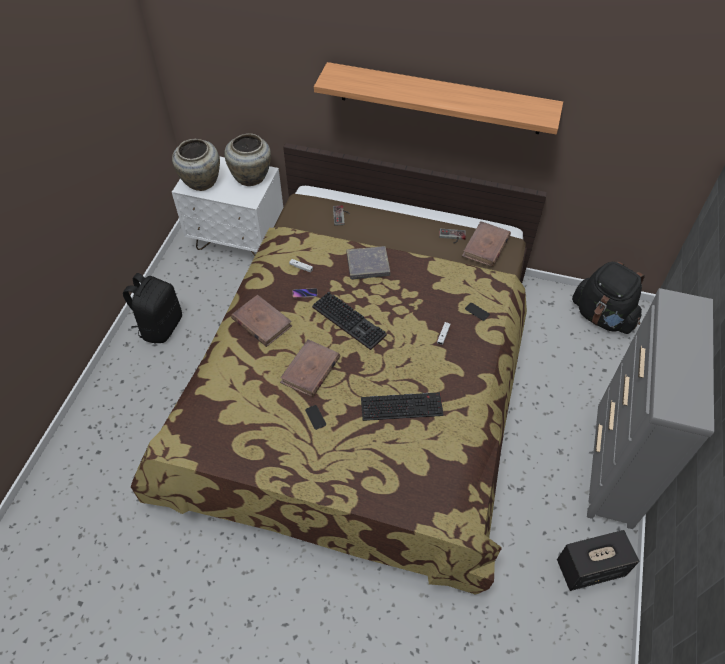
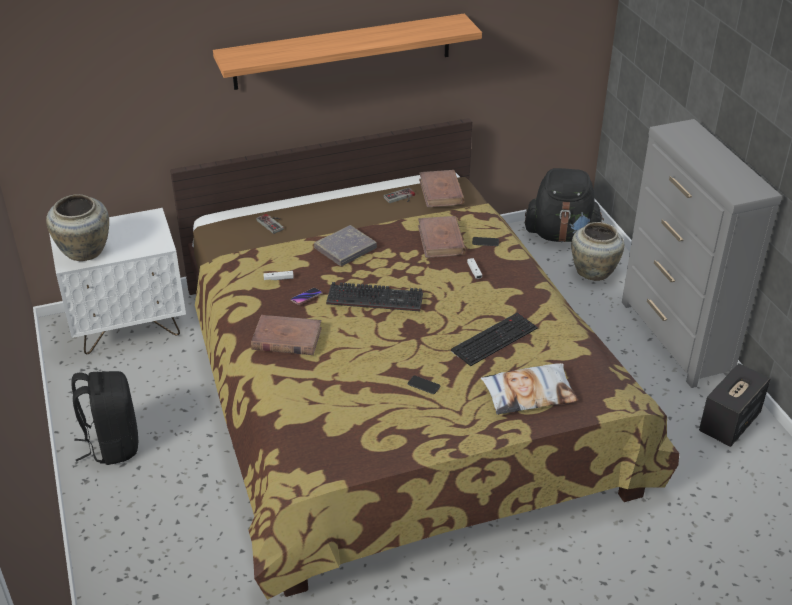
camera: 35 degrees left, 15 degrees down
(252, 178) = (141, 226): beige vase -> beige vase (594, 272)
(310, 370) = (379, 352): brown book -> brown book (441, 240)
(383, 471) = (529, 394): none -> pillow

